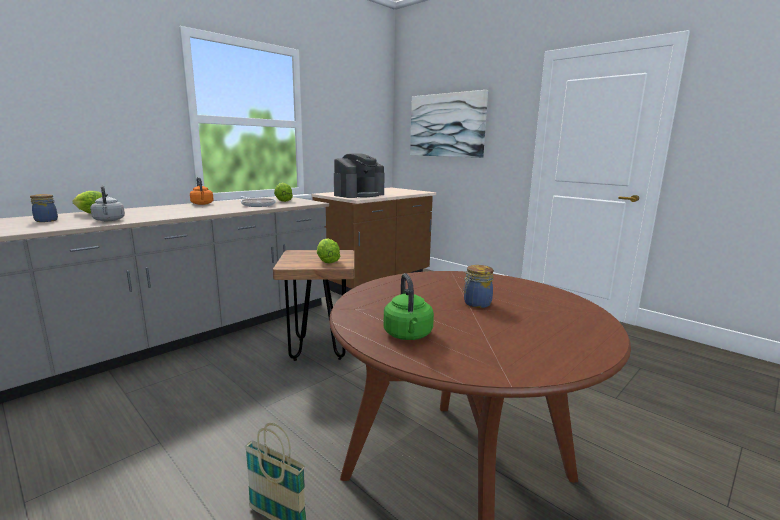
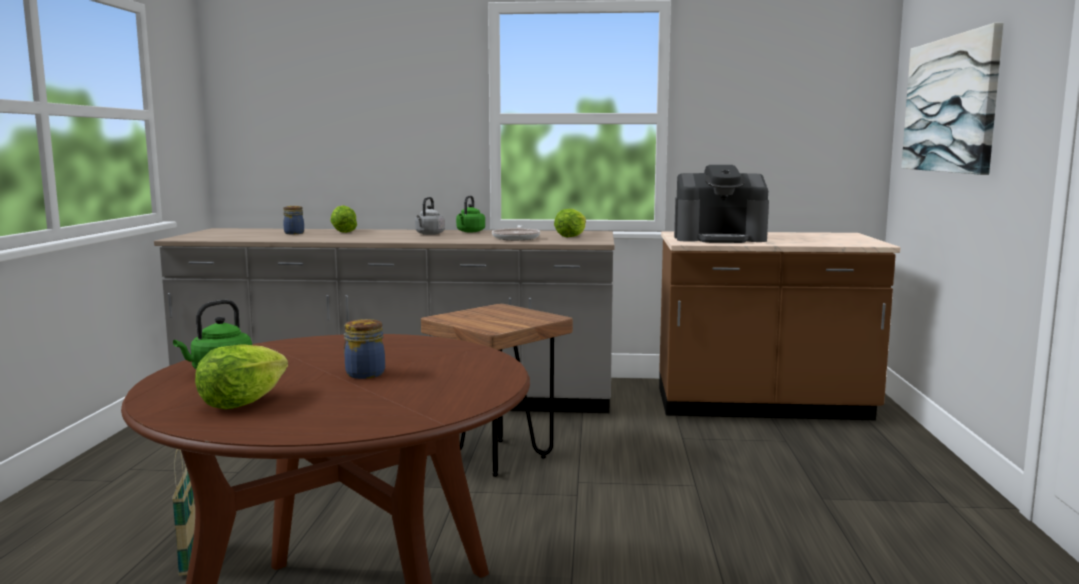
camera: 50 degrees right, 5 degrees down
(109, 220) = (328, 238): grey kettle -> grey kettle (429, 234)
(202, 204) = (470, 231): orange kettle -> green kettle
(327, 261) = (494, 322): lettuce -> lettuce (241, 403)

